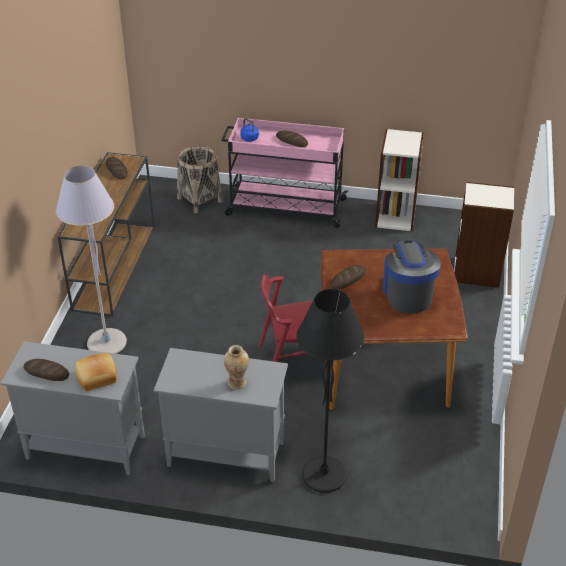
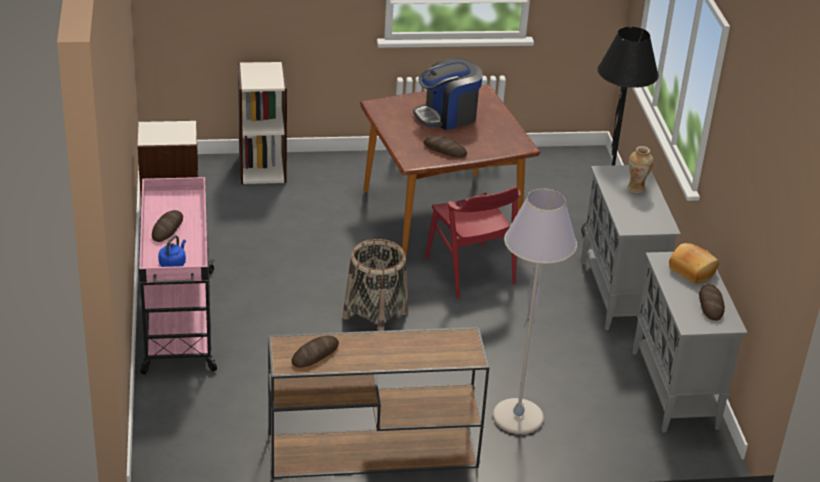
camera: 110 degrees left, 5 degrees down
(199, 200) = (184, 405): basket -> basket (375, 315)

